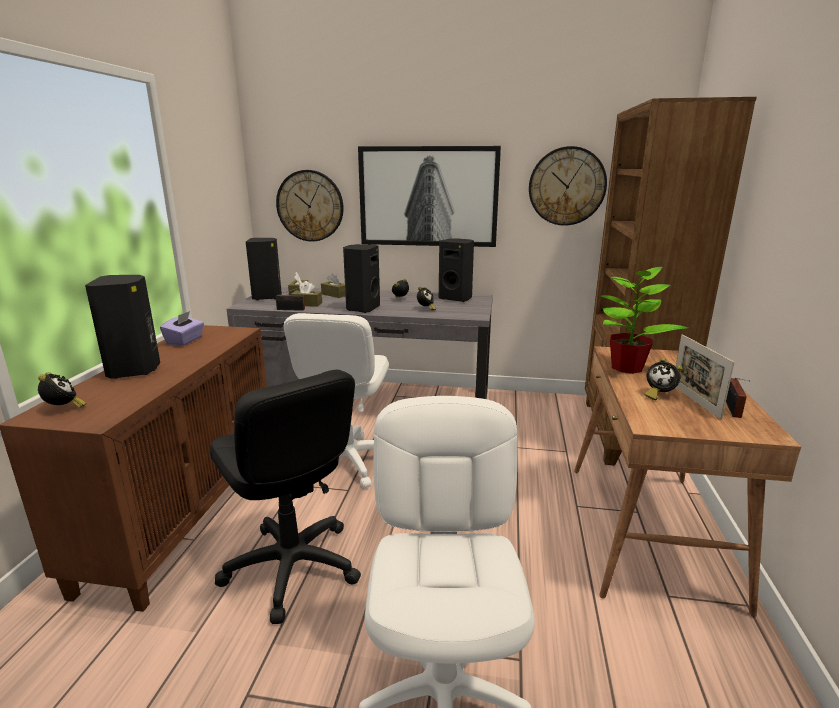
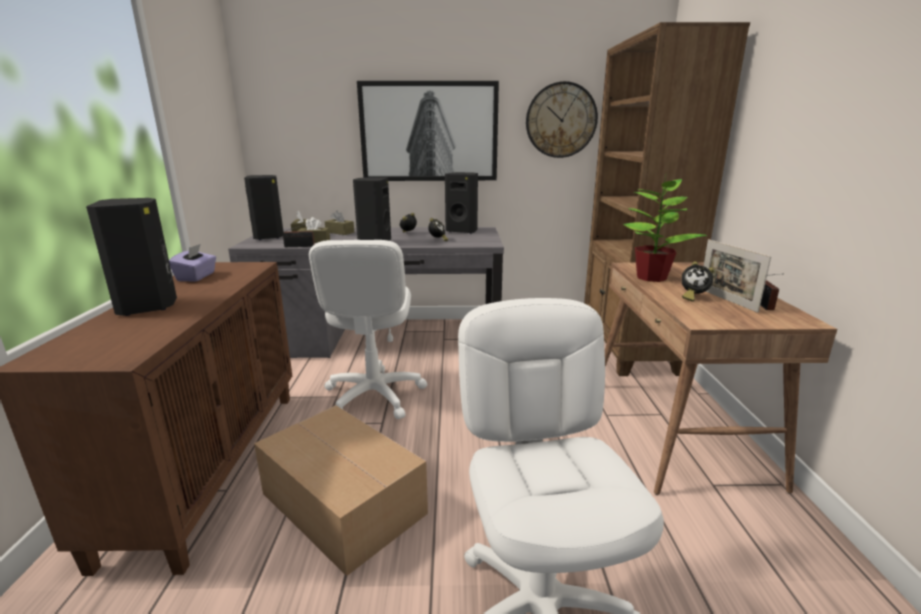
camera: 10 degrees left, 0 degrees up
(64, 409) = (73, 349): alarm clock -> none
(292, 567) = (343, 505): black office chair -> cardboard box
(310, 206) = (307, 143): wall clock -> none

